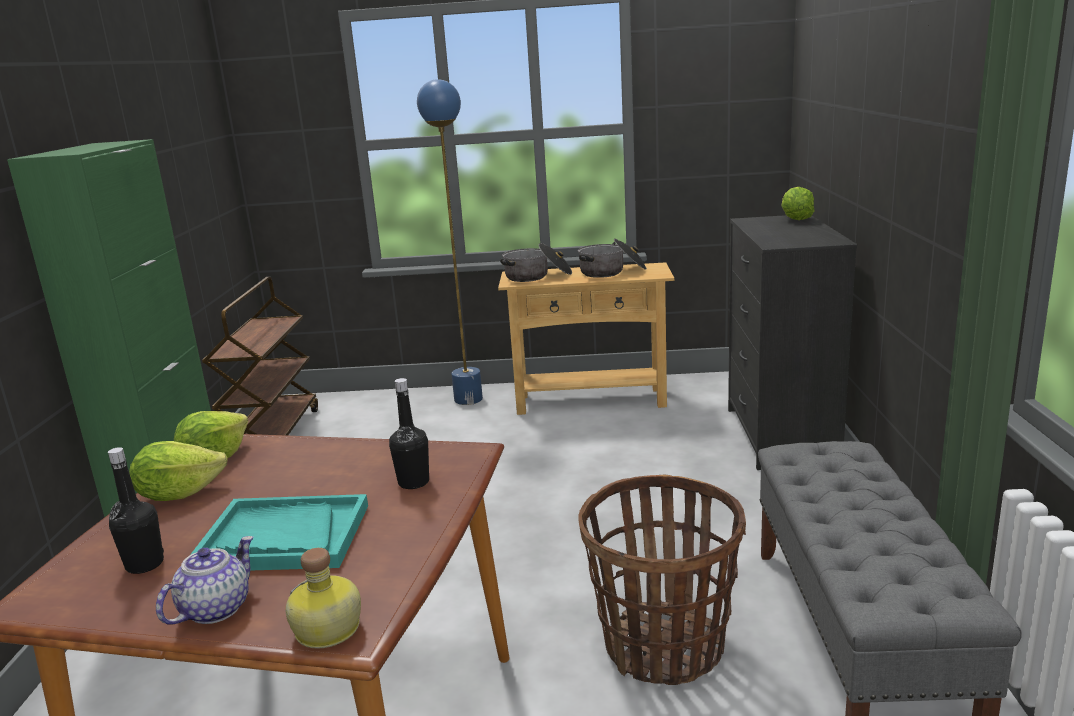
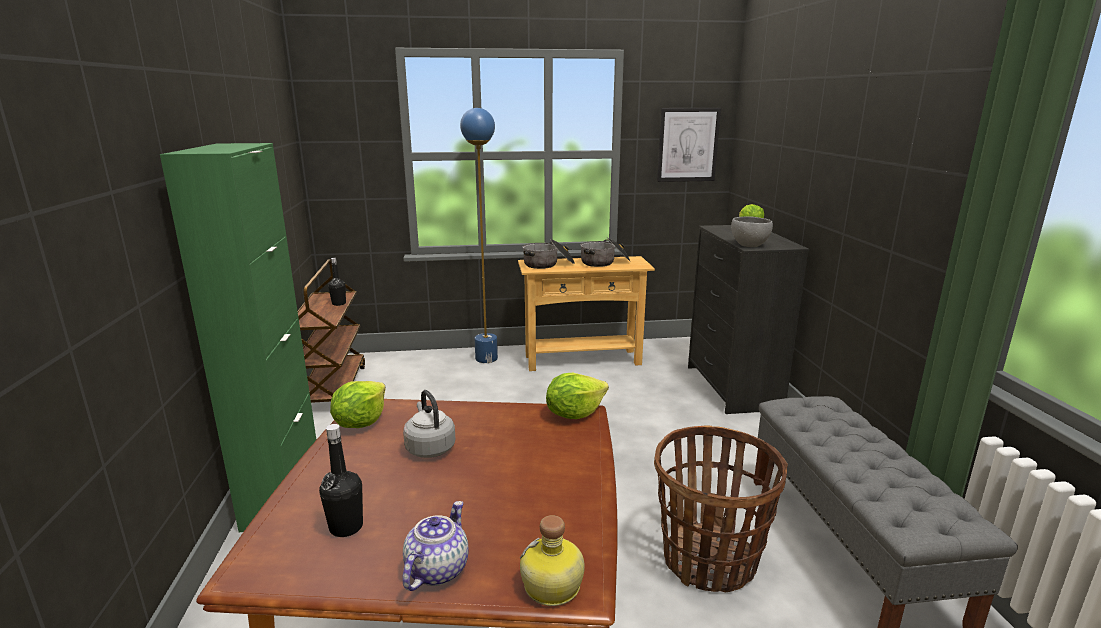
camera: 10 degrees left, 0 degrees up
(179, 494) = (344, 456): lettuce -> lettuce (574, 413)
(274, 486) = (429, 447): none -> grey kettle
(283, 537) = (463, 496): turquoise tray -> none
(413, 482) = (550, 442): black bottle -> black bottle (339, 303)
(726, 110) = (687, 145): none -> picture
(776, 242) = (749, 245): none -> grey bowl

